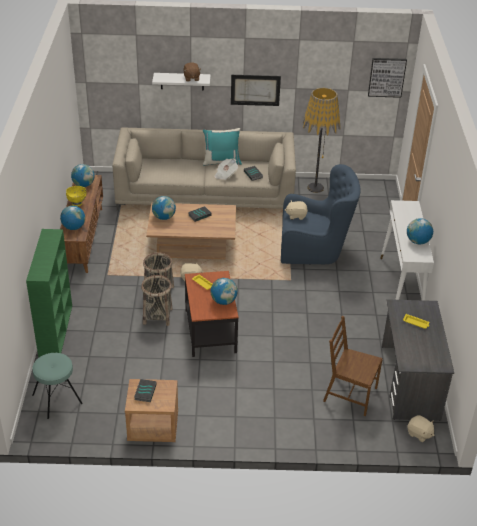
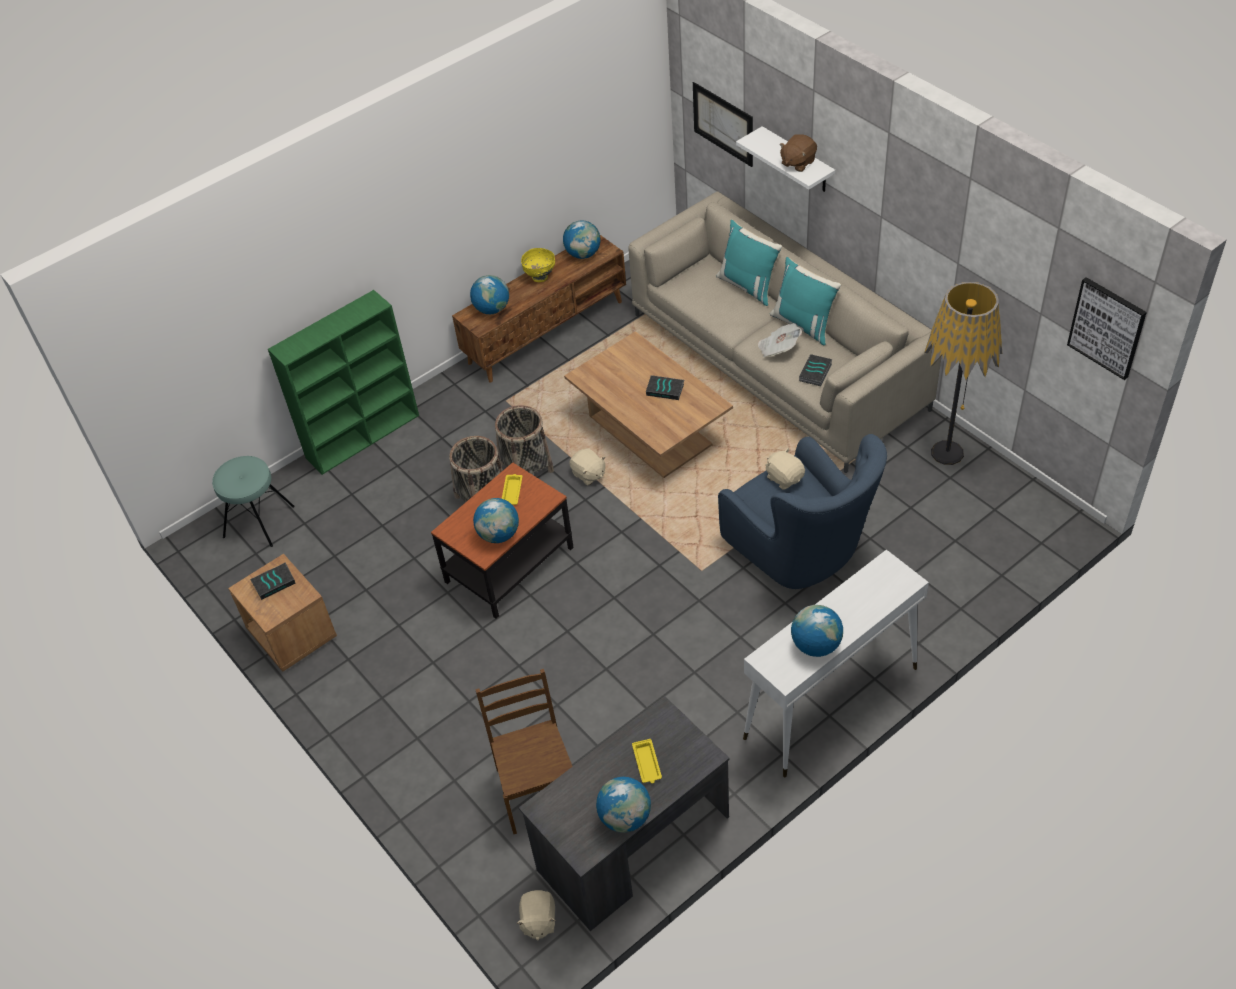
camera: 55 degrees right, 10 degrees up
(164, 217) = (619, 363): globe -> globe (625, 817)
(177, 160) = (749, 286): none -> turquoise pillow
(255, 90) = (896, 232): picture -> picture (723, 124)

